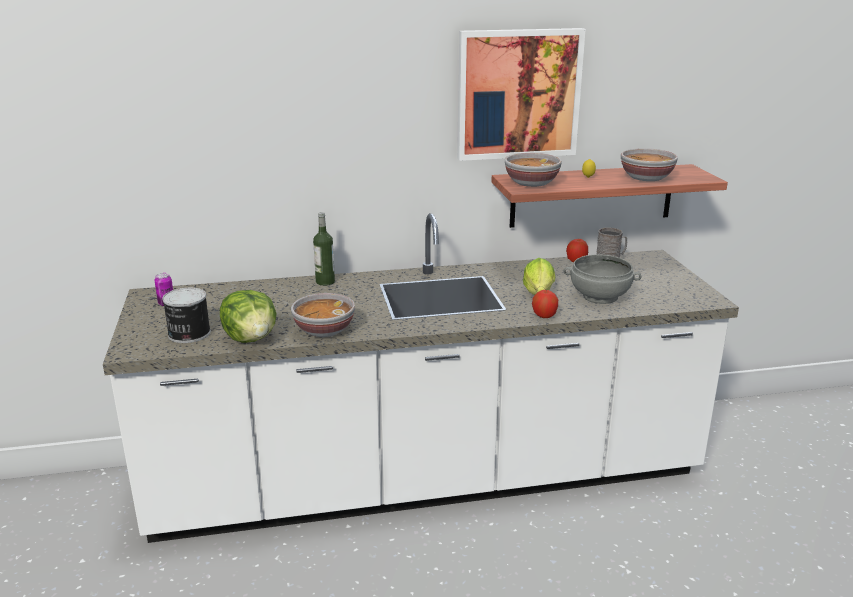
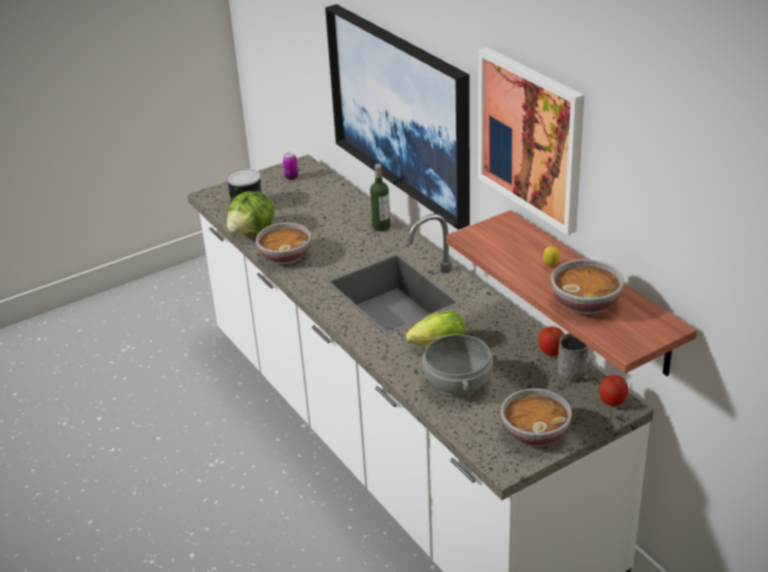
camera: 70 degrees right, 10 degrees up
(318, 152) = (401, 111): none -> picture
(531, 183) = (495, 237): bowl -> bowl (534, 433)
(544, 316) = (385, 359): apple -> apple (612, 402)

